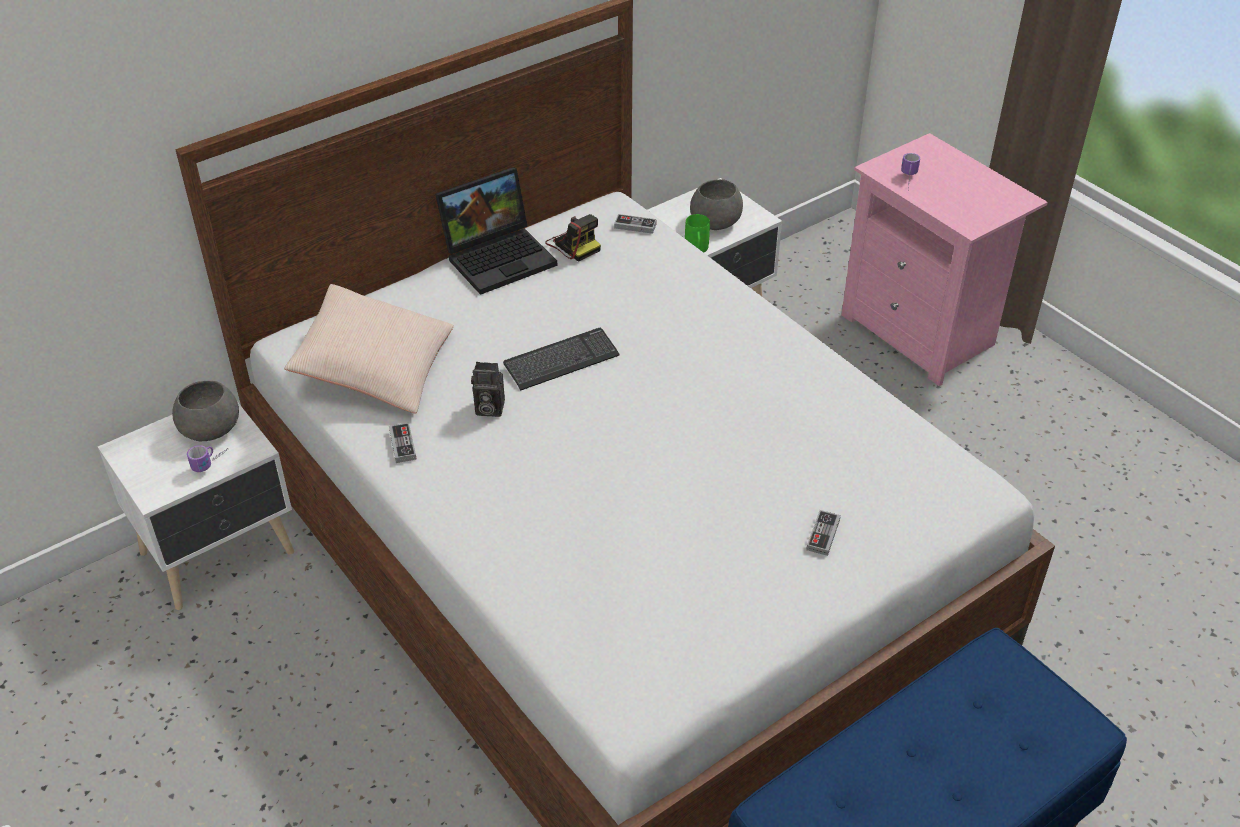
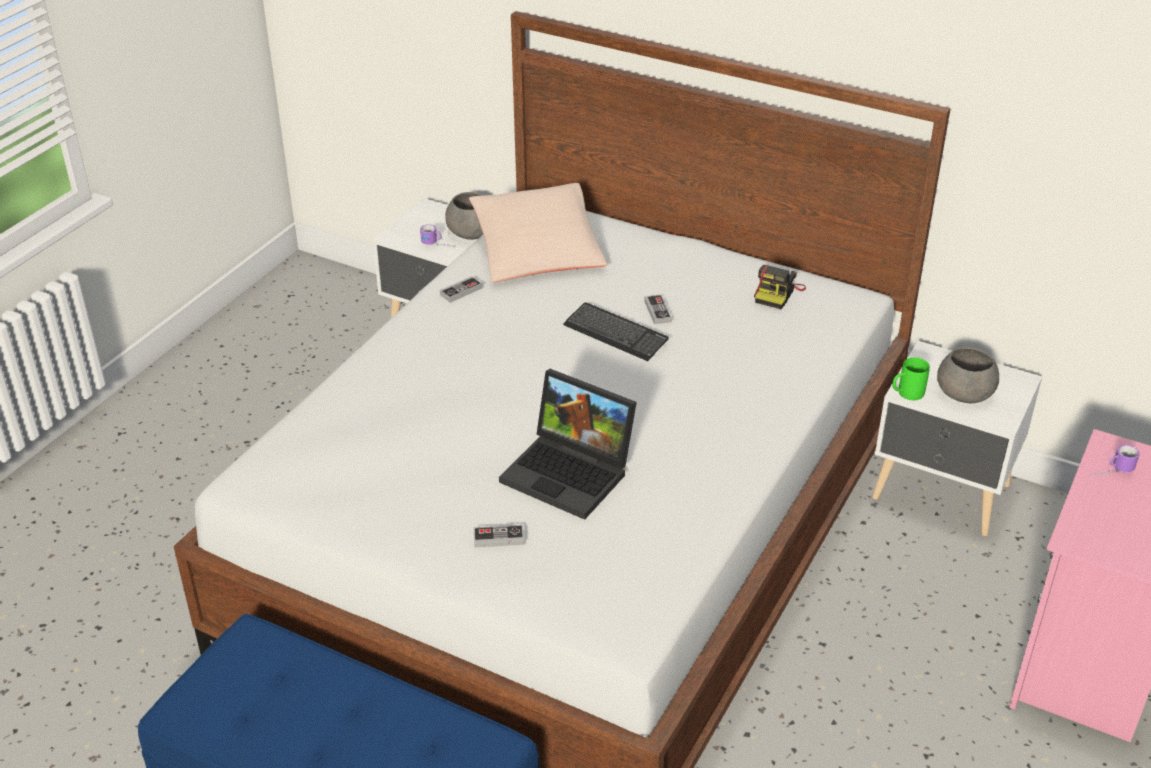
camera: 65 degrees right, 5 degrees down
(488, 409) = (529, 316): camera -> none
(500, 256) = (724, 262): laptop -> laptop (571, 473)
(635, 226) = (838, 317): game controller -> game controller (657, 311)

